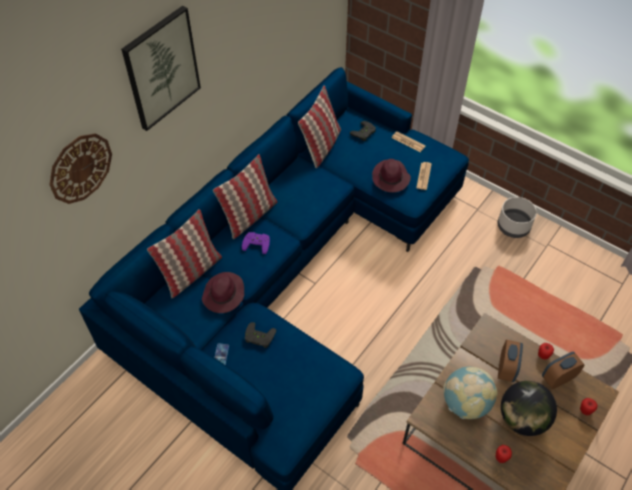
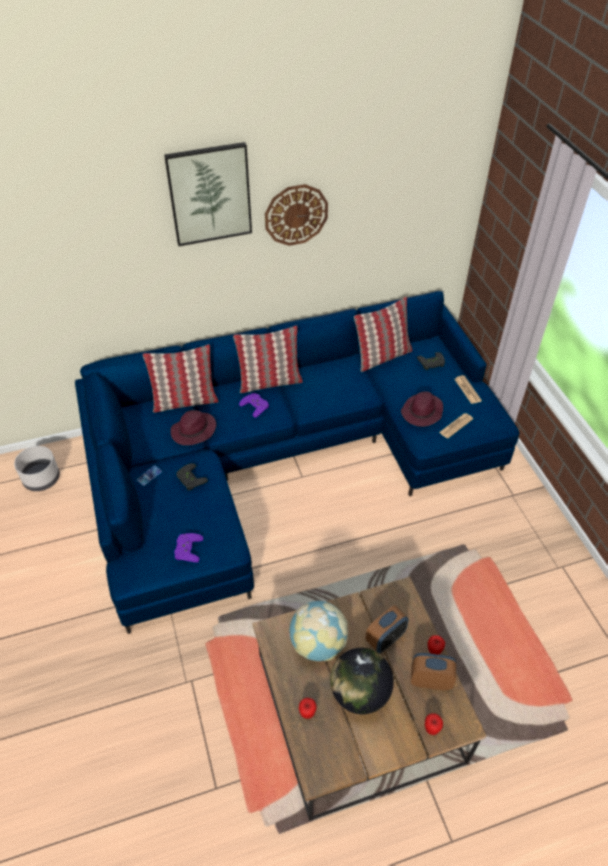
camera: 35 degrees right, 5 degrees down
(80, 168) = (100, 248): wall clock -> wall clock (296, 215)
(309, 396) = (186, 549): none -> purple game controller
(513, 226) = (538, 530): grey planter -> grey planter (42, 479)

